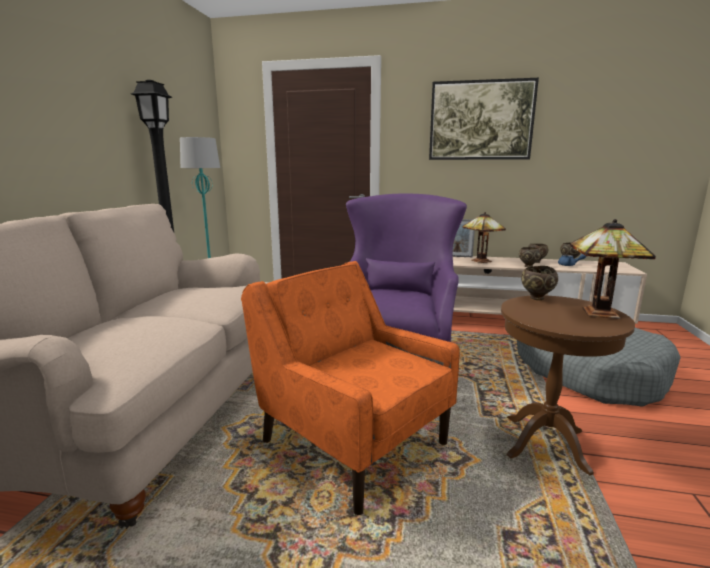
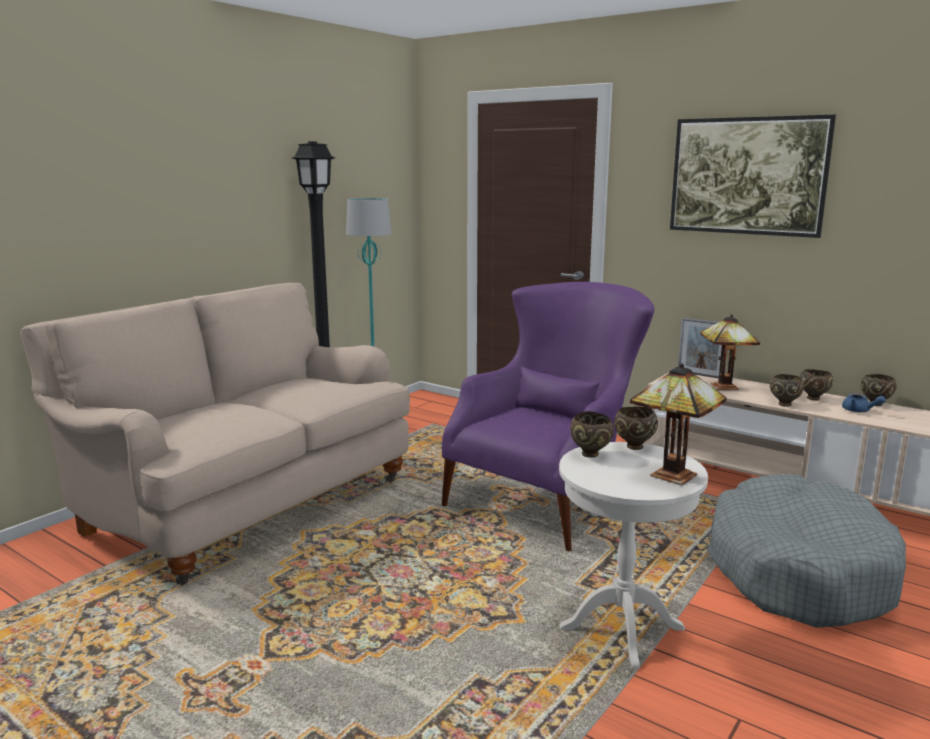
camera: 25 degrees right, 0 degrees up
(353, 440) = (413, 572): orange armchair -> none
(522, 308) = (590, 455): none -> brown bowl
(545, 443) = (621, 628): brown side table -> white side table

